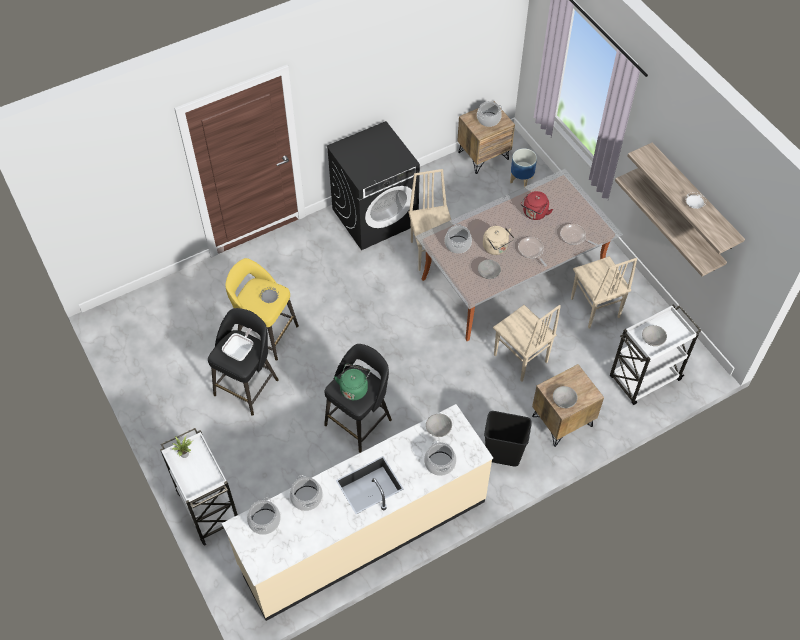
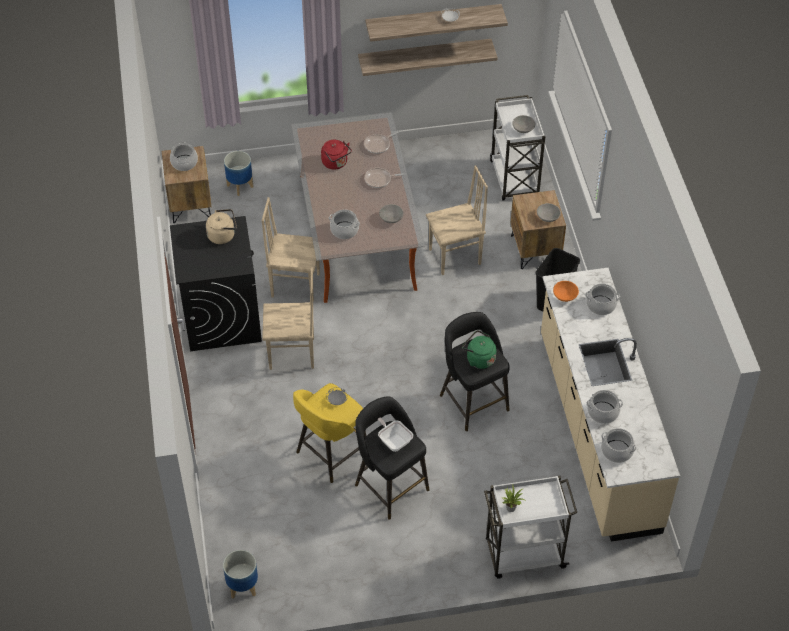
camera: 70 degrees left, 5 degrees down
(122, 317) = (242, 587): none -> planter
(438, 429) = (565, 296): grey bowl -> orange bowl
(496, 248) = (363, 203): beige kettle -> beige kettle (223, 235)
(594, 308) = (423, 186): beige chair -> beige chair (292, 354)

